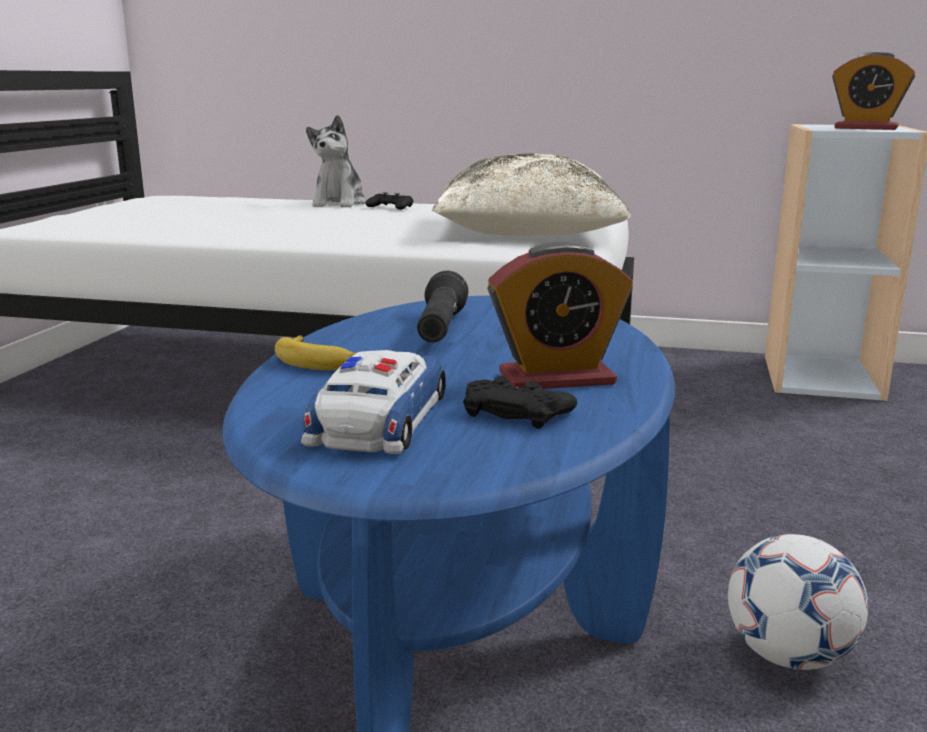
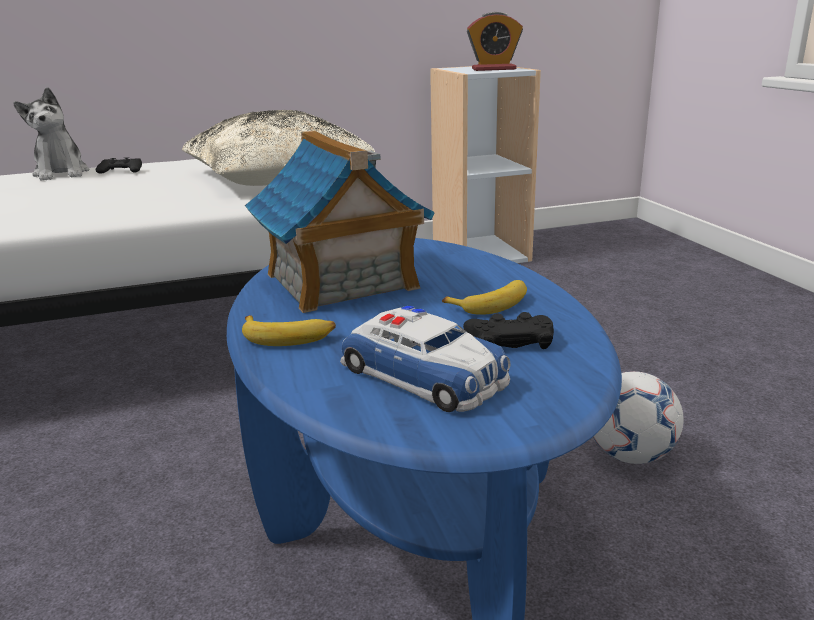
camera: 30 degrees left, 5 degrees up
(380, 419) = (424, 375): toy car -> toy car turned 150 degrees clockwise
(440, 330) = (341, 281): black flashlight -> toy house
(556, 378) = (491, 304): alarm clock -> banana

